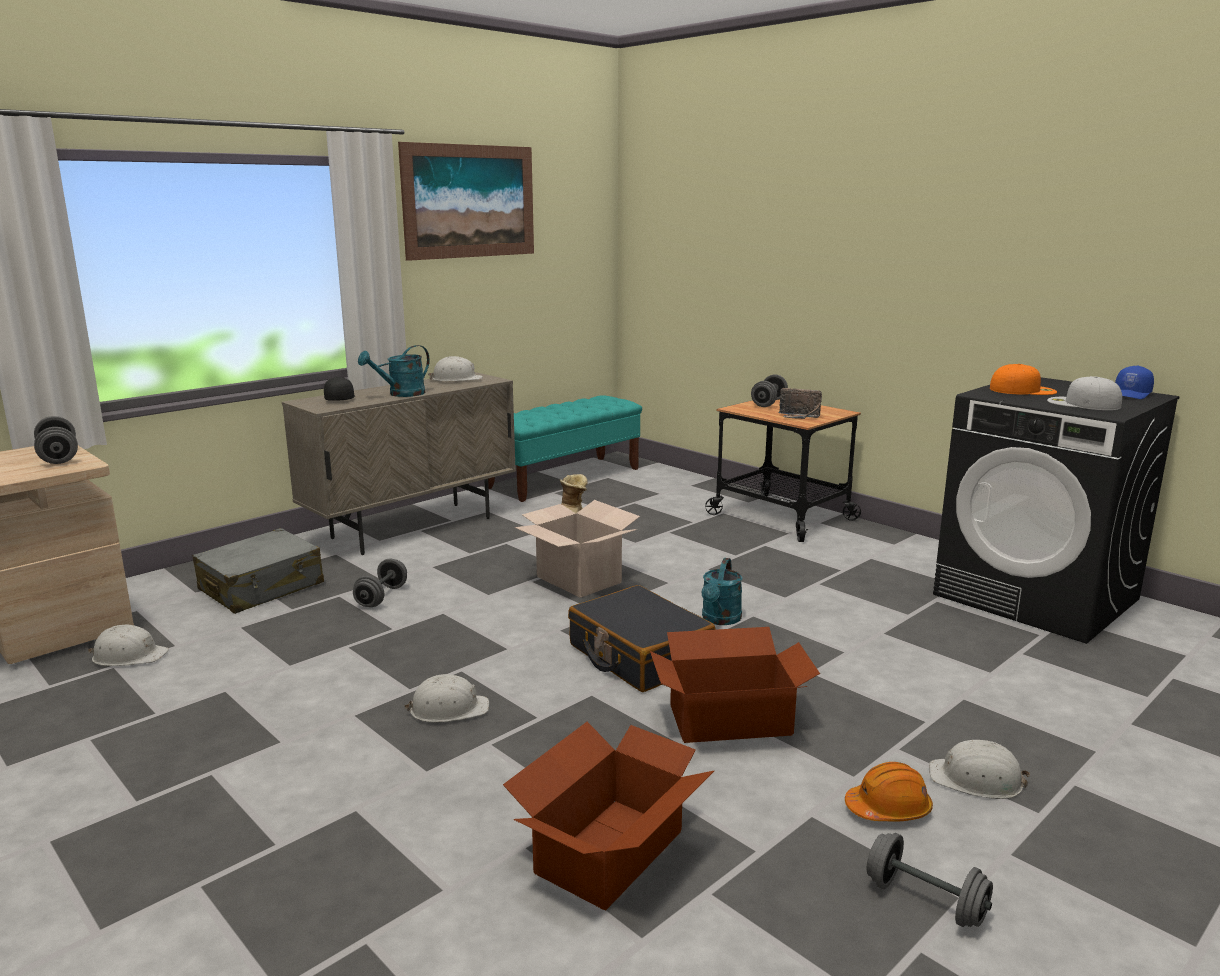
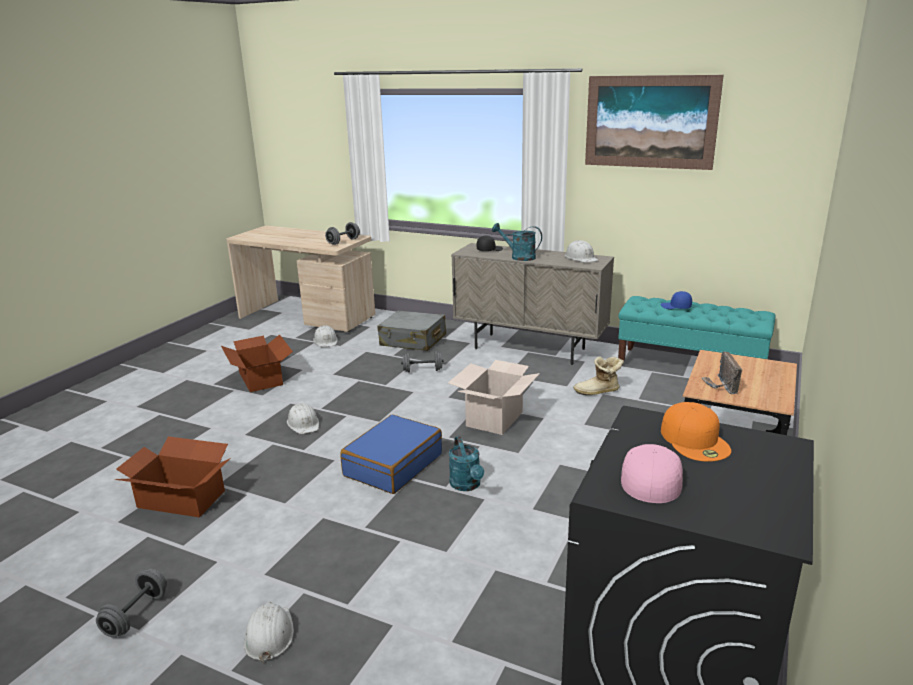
camera: 70 degrees right, 5 degrees up
(639, 655) = (393, 465): black suitcase -> blue suitcase
(720, 620) = (467, 485): turquoise watering can -> turquoise watering can turned 105 degrees counterclockwise
(728, 719) = (321, 513): cardboard box -> cardboard box (261, 378)
(768, 403) = (759, 366): grey dumbbell -> none
(888, 809) = (228, 593): orange hard hat -> none
(1082, 403) = (650, 477): white cap -> pink cap
(1131, 394) = (763, 516): blue cap -> blue cap (676, 307)

